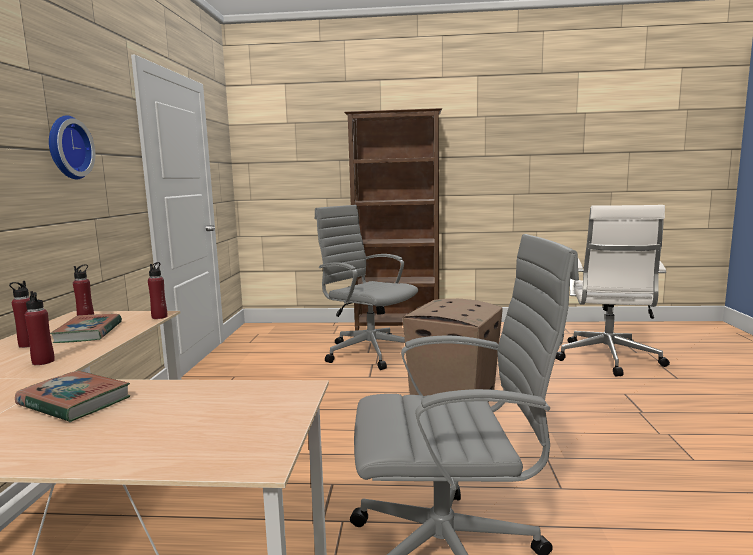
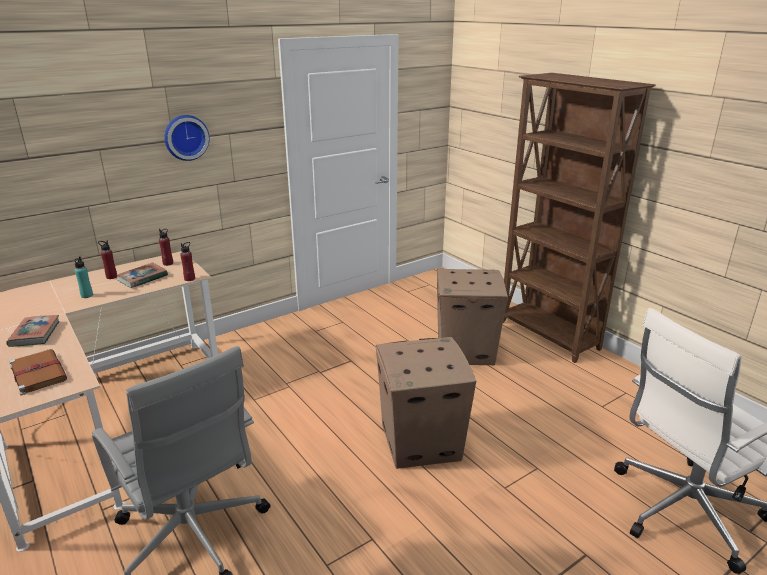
camera: 50 degrees right, 15 degrees up
(43, 362) = (87, 295): red bottle -> turquoise bottle
(213, 410) = (38, 373): none -> brown book
(369, 352) = (466, 350): grey office chair -> cardboard box

